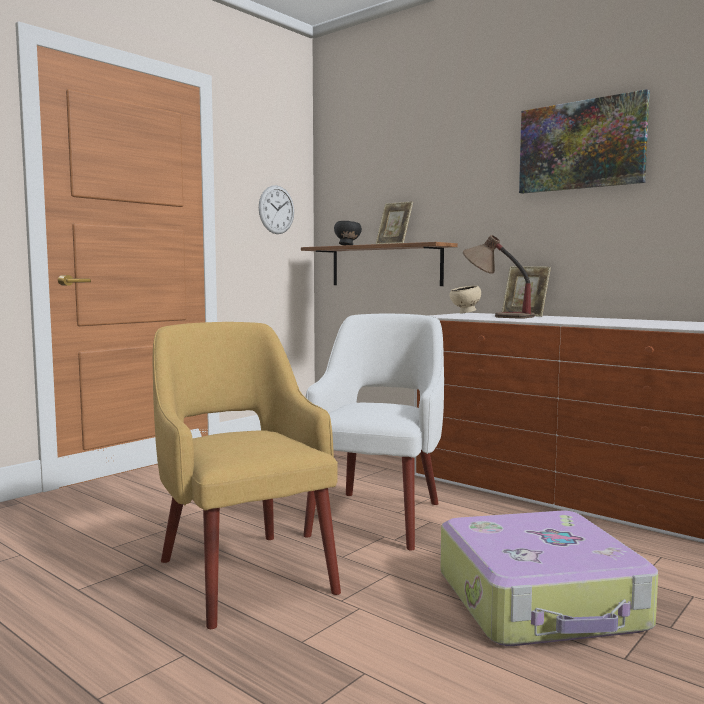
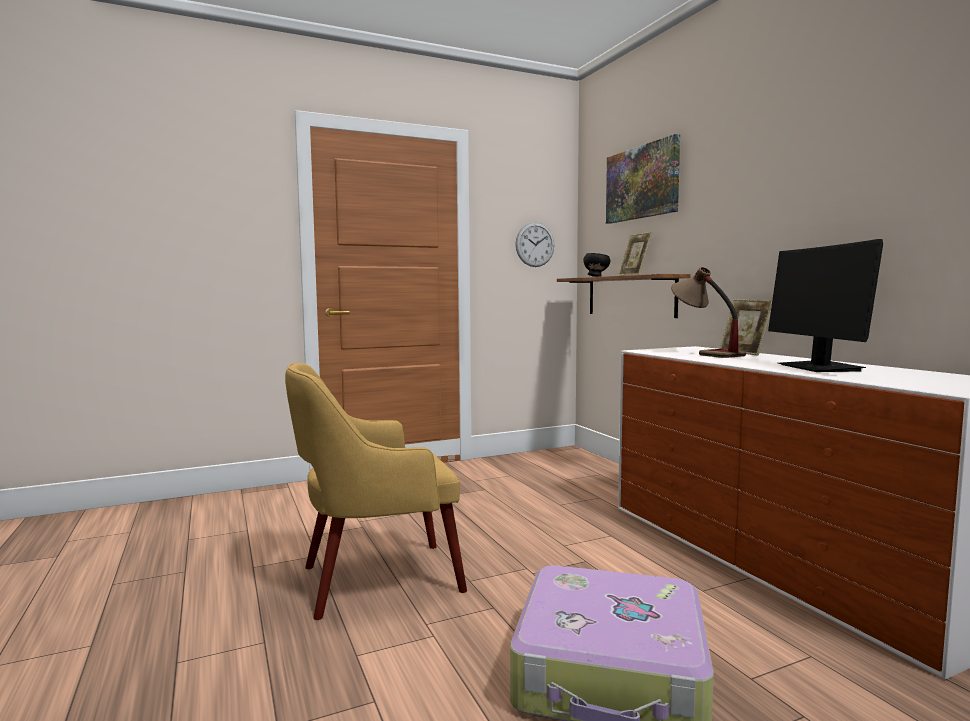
camera: 25 degrees right, 0 degrees up
(243, 573) = (376, 579): yellow armchair -> yellow armchair turned 105 degrees counterclockwise
(378, 517) = (540, 547): white armchair -> none
(465, 313) = (688, 347): beige bowl -> none
(581, 145) = (811, 162): picture -> picture (642, 182)
(616, 322) = (819, 368): none -> monitor

